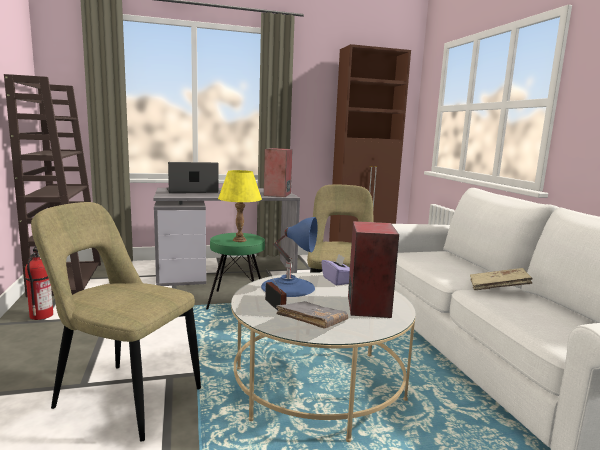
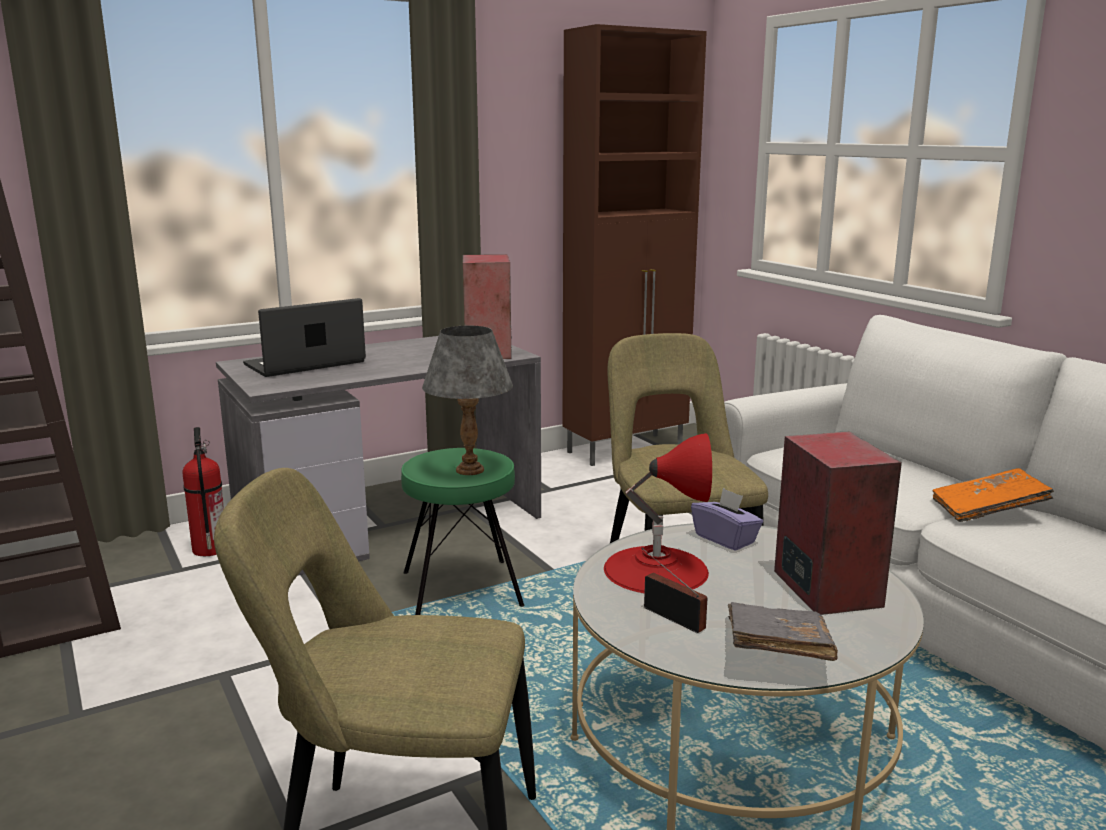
camera: 15 degrees left, 5 degrees up
(41, 315) = (65, 700): fire extinguisher -> fire extinguisher (209, 548)
(239, 240) = (469, 470): yellow table lamp -> grey table lamp
(288, 287) = (656, 569): blue table lamp -> red table lamp
(498, 288) = (987, 511): beige book -> orange book

